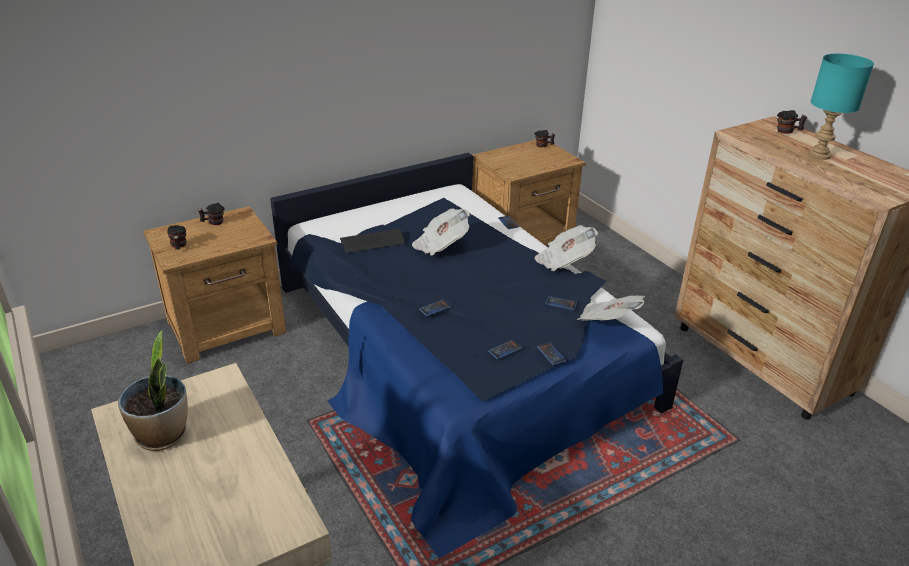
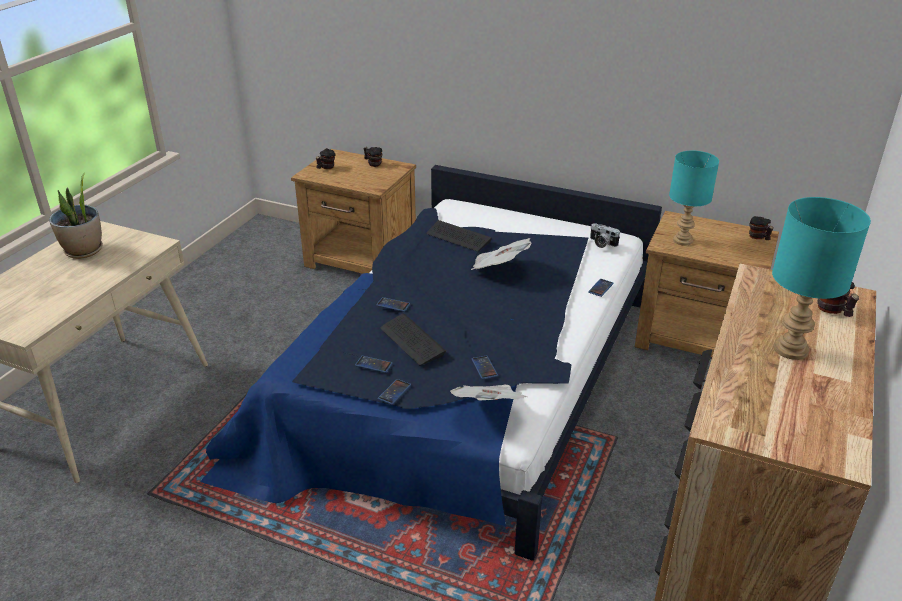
camera: 55 degrees right, 0 degrees up
(458, 196) = (602, 243): none -> camera
(495, 319) = (412, 341): none -> keyboard
(516, 167) = (681, 240): none -> turquoise table lamp
(564, 261) = (567, 343): newspaper -> none

